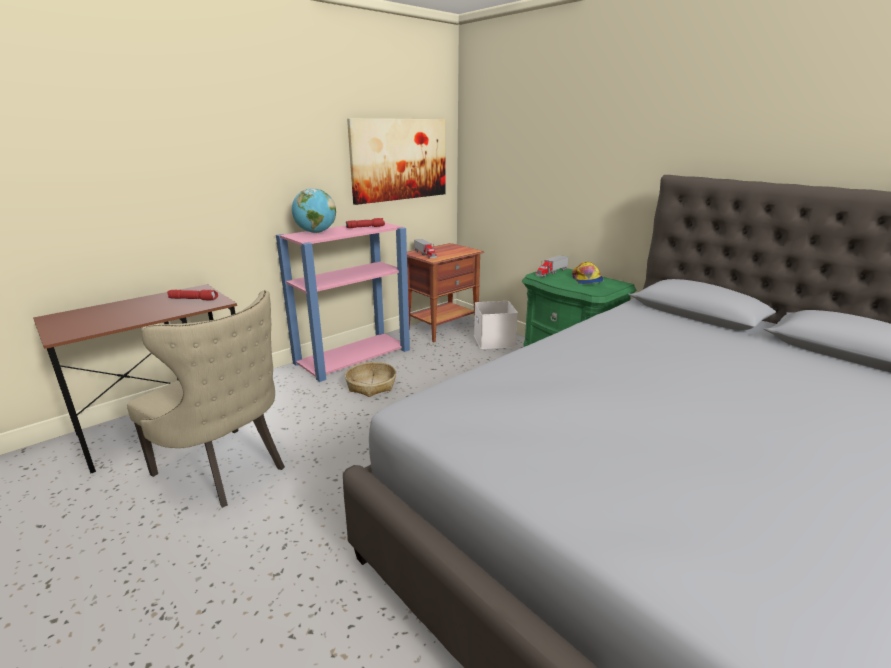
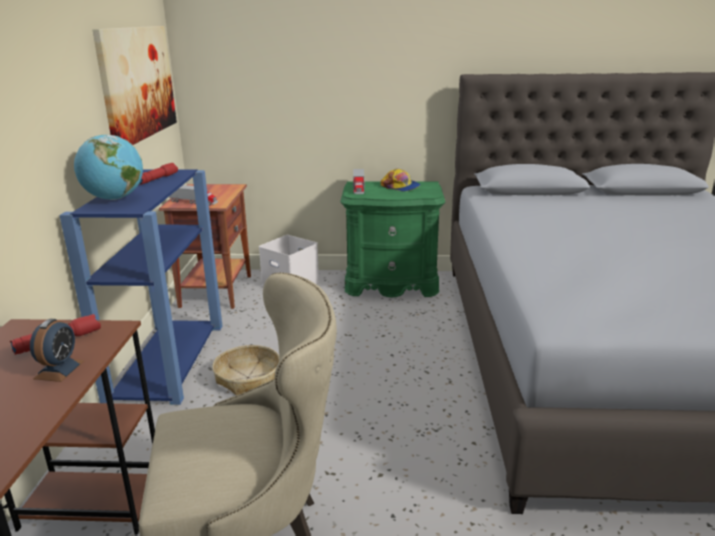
camera: 45 degrees left, 0 degrees up
(165, 310) = (59, 369): none -> alarm clock
(354, 356) = (169, 360): pink bookcase -> blue bookcase

